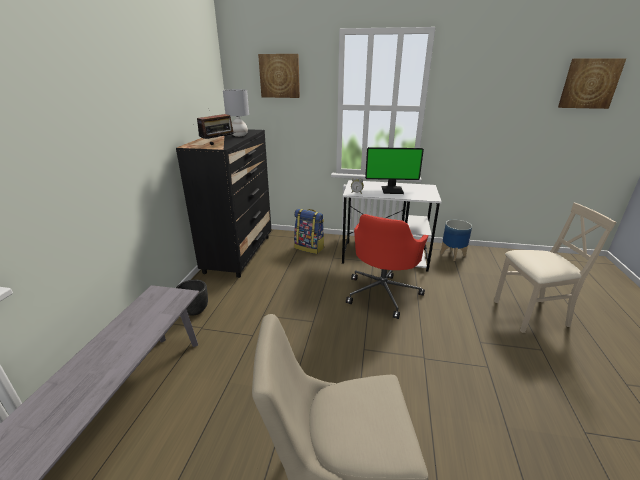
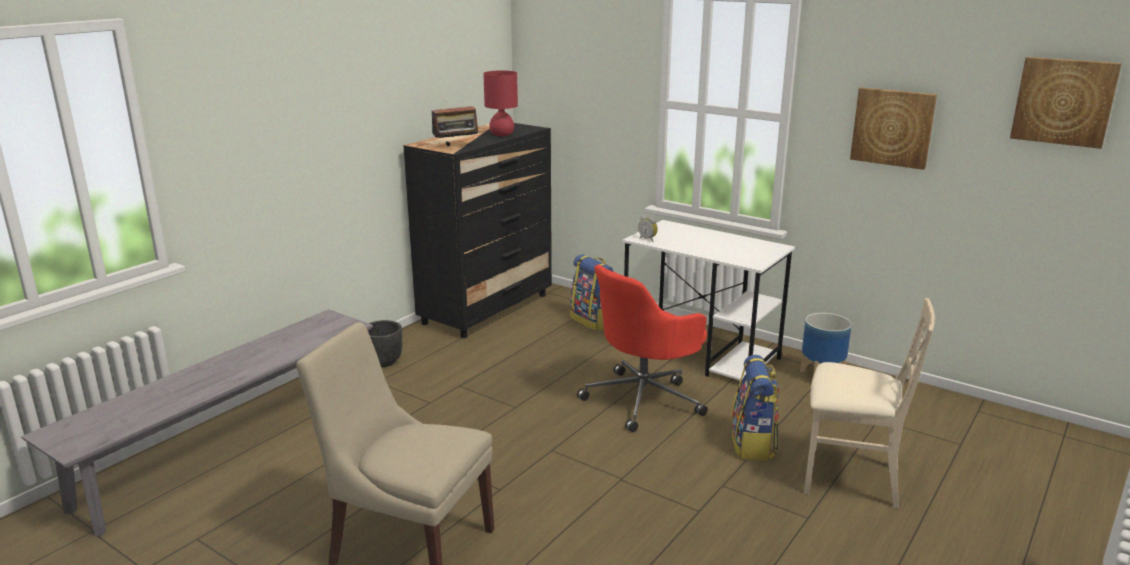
camera: 25 degrees right, 5 degrees down
(239, 135) = (501, 135): grey table lamp -> red table lamp
(279, 76) = (583, 51): picture -> picture (893, 127)
(392, 190) = (708, 243): monitor -> none
(466, 307) = (753, 444): none -> backpack

